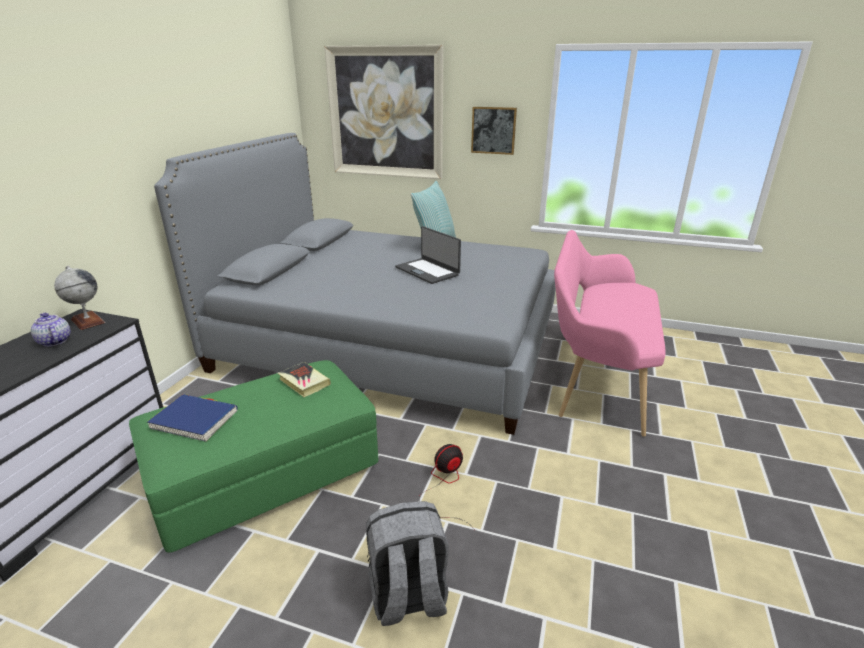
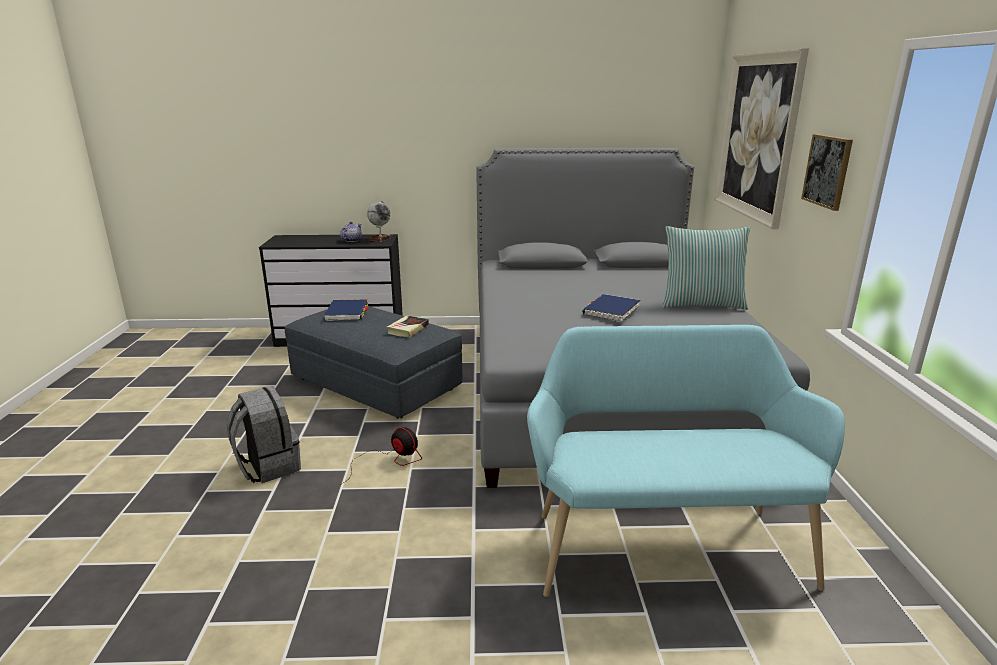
camera: 70 degrees right, 5 degrees down
(266, 474) = (375, 384): green ottoman -> grey ottoman
(427, 271) = (611, 310): laptop -> blue book
(595, 378) = (663, 542): pink bench -> turquoise bench

